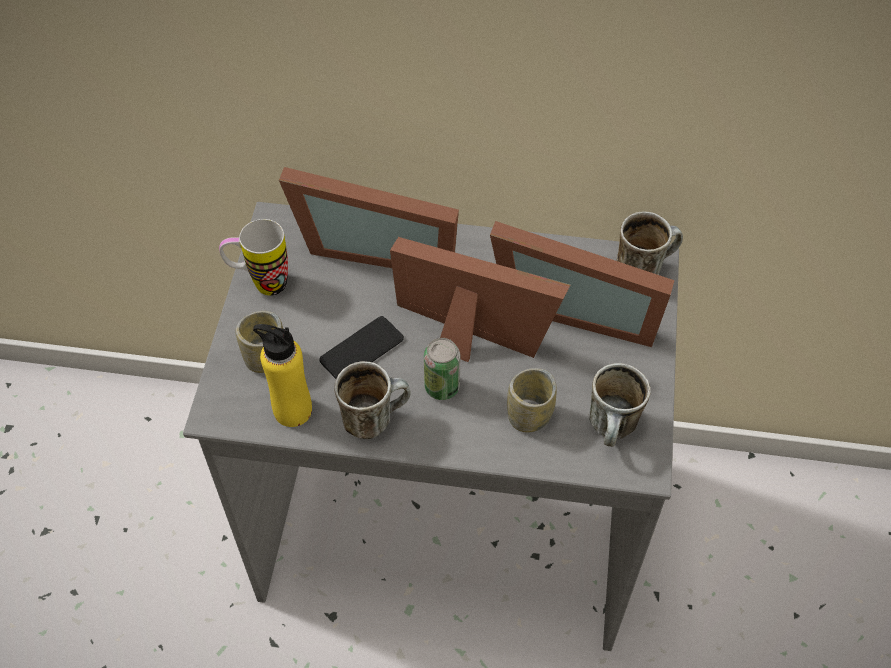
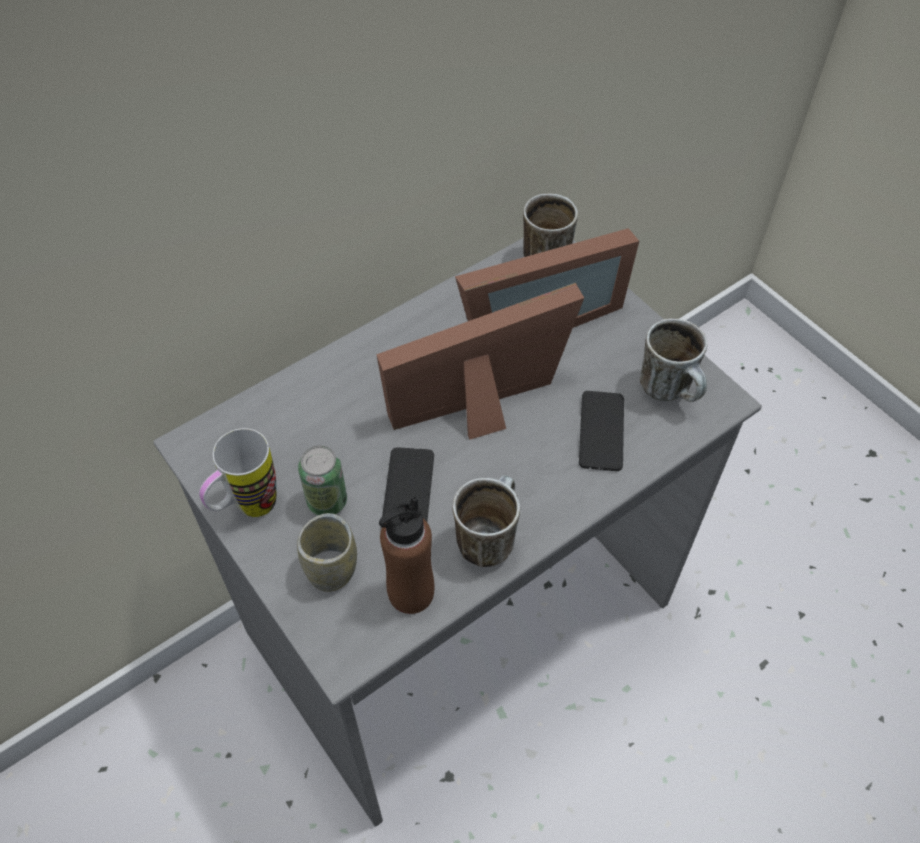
camera: 45 degrees left, 0 degrees up
(292, 410) = (410, 592): yellow bottle -> brown bottle
(378, 246) = (317, 394): picture frame -> none
(442, 387) = (510, 465): can -> can (327, 501)
(529, 416) = (601, 431): cup -> phone

